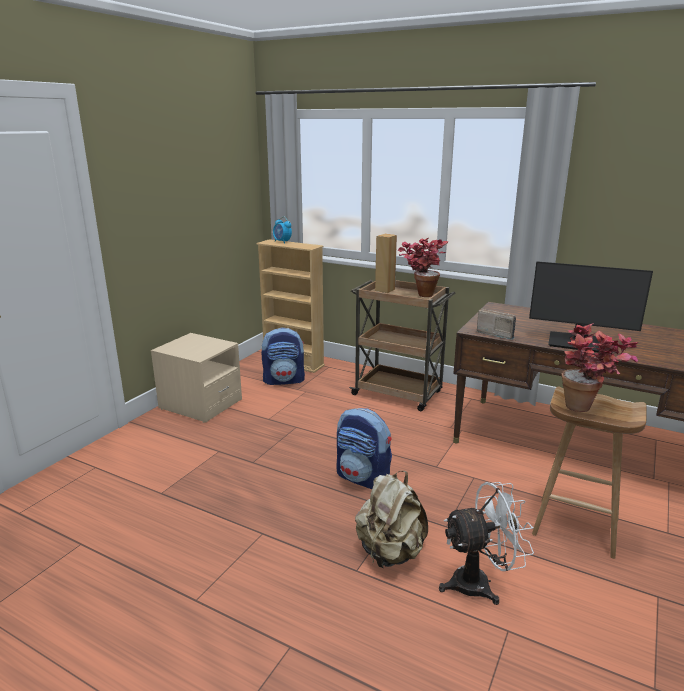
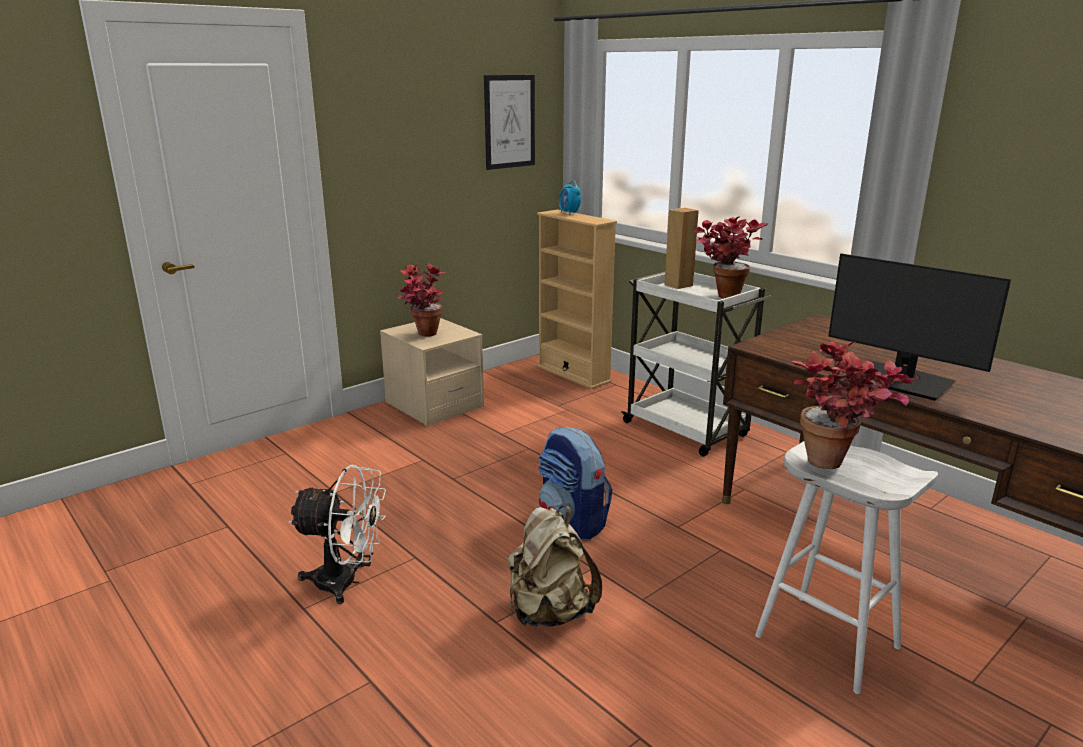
camera: 20 degrees right, 0 degrees up
(191, 350) = (423, 336): none -> potted plant
(228, 173) = (509, 122): none -> picture
(284, 380) = (549, 393): backpack -> none
(399, 394) = (687, 430): brown cart -> white cart
(480, 583) = (641, 674): white fan -> white fan (346, 582)
(496, 334) = (783, 354): radio -> none
(574, 527) = (824, 641): brown stool -> white stool

